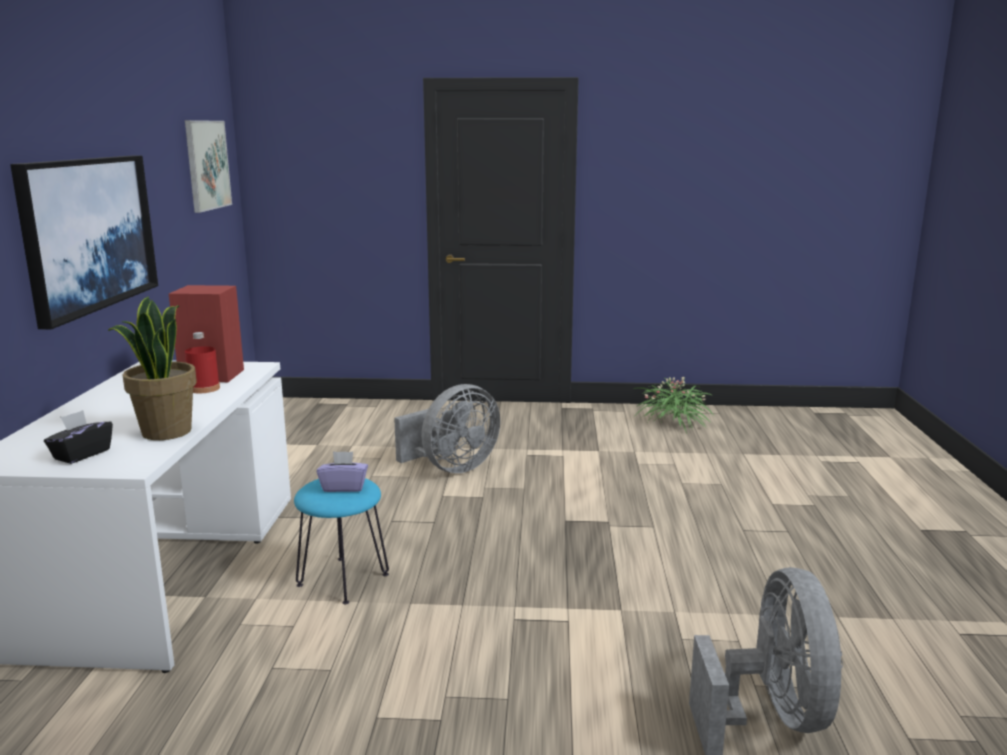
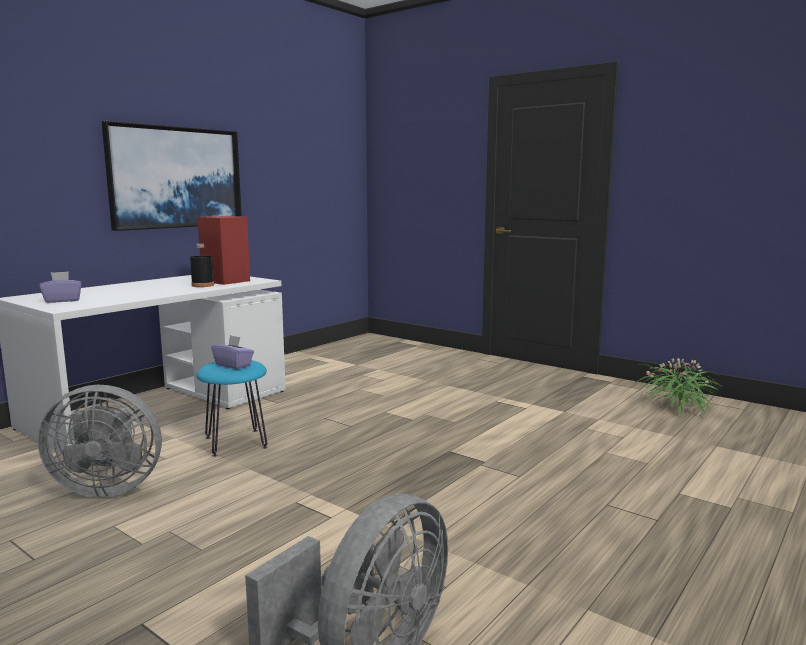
camera: 35 degrees right, 5 degrees down
(81, 454) = (62, 300): black tissue box -> purple tissue box
(165, 432) = (125, 298): potted plant -> none
(204, 388) = (203, 285): red bottle -> black bottle
(207, 165) = (324, 150): picture -> none
(452, 468) = (422, 397): grey fan -> grey fan (107, 488)

